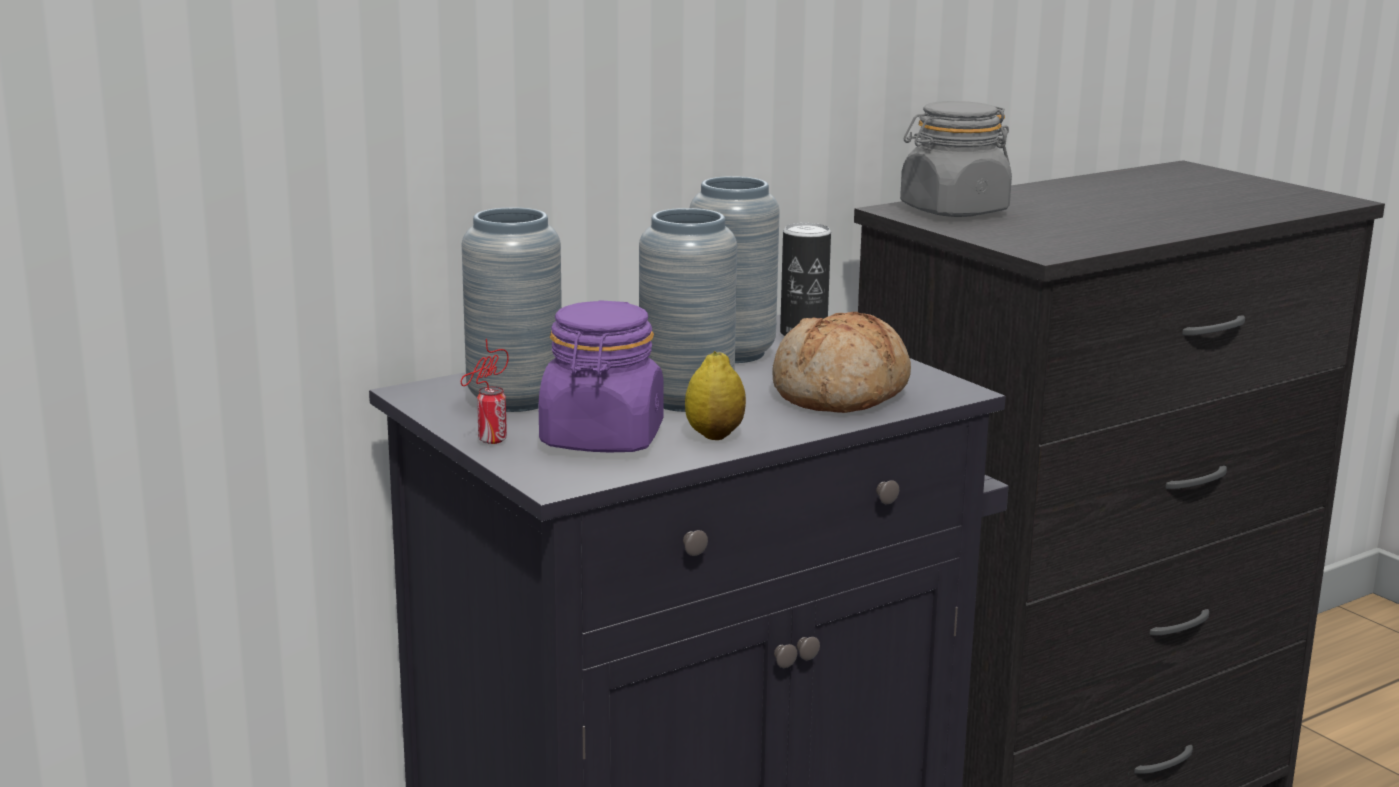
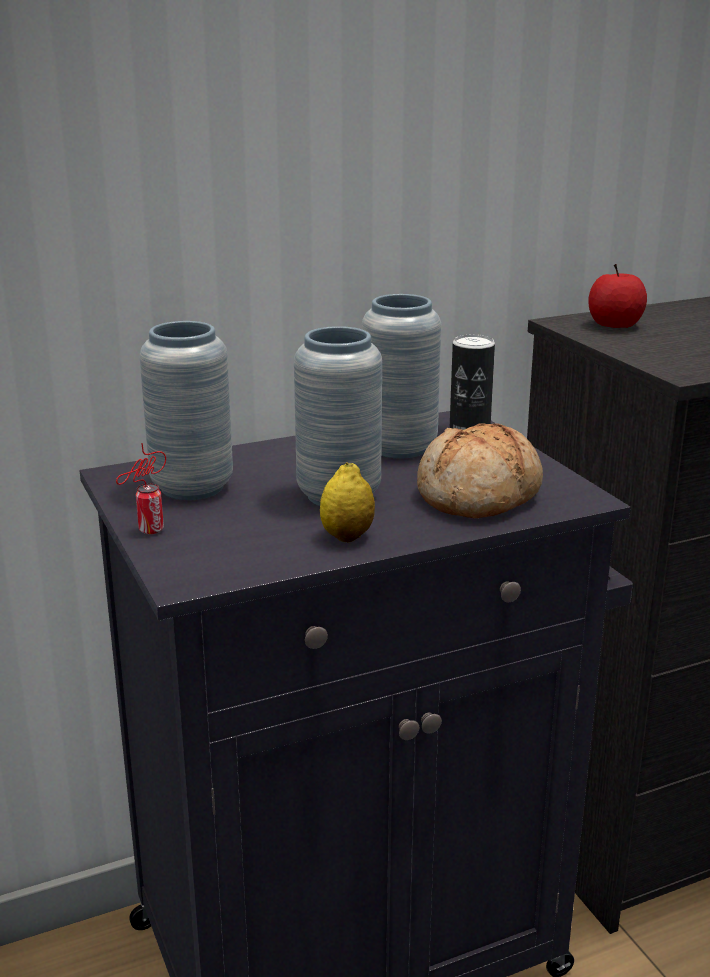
camera: 10 degrees right, 5 degrees up
(602, 439) = (246, 535): purple jar -> none
(953, 211) = (615, 325): grey jar -> apple

